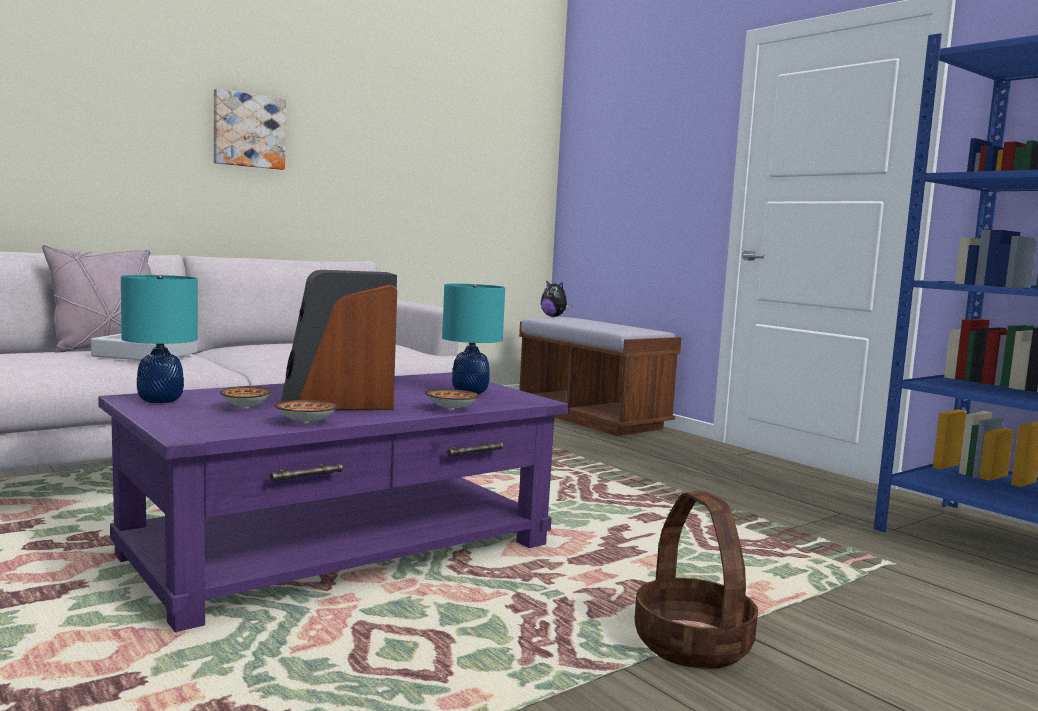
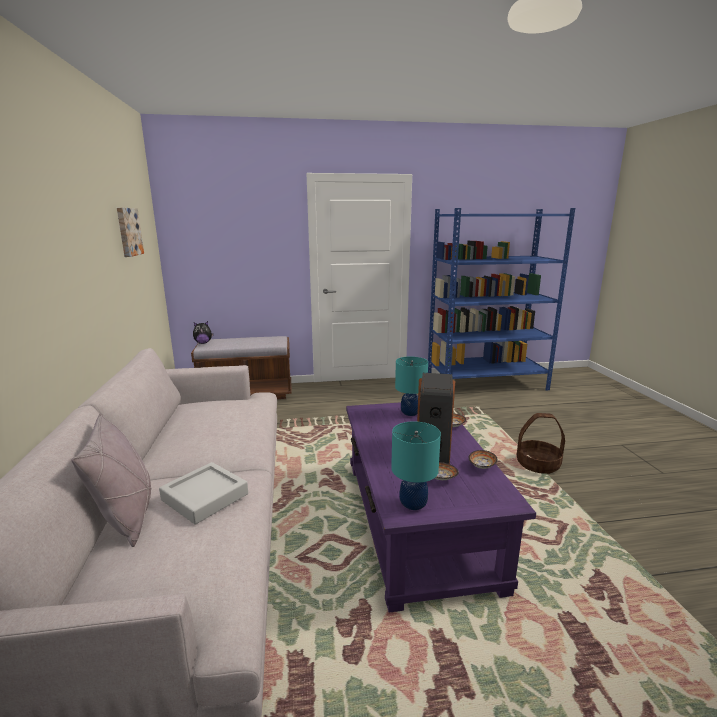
camera: 60 degrees left, 10 degrees up
(248, 130) = (51, 266): picture -> picture (128, 232)

